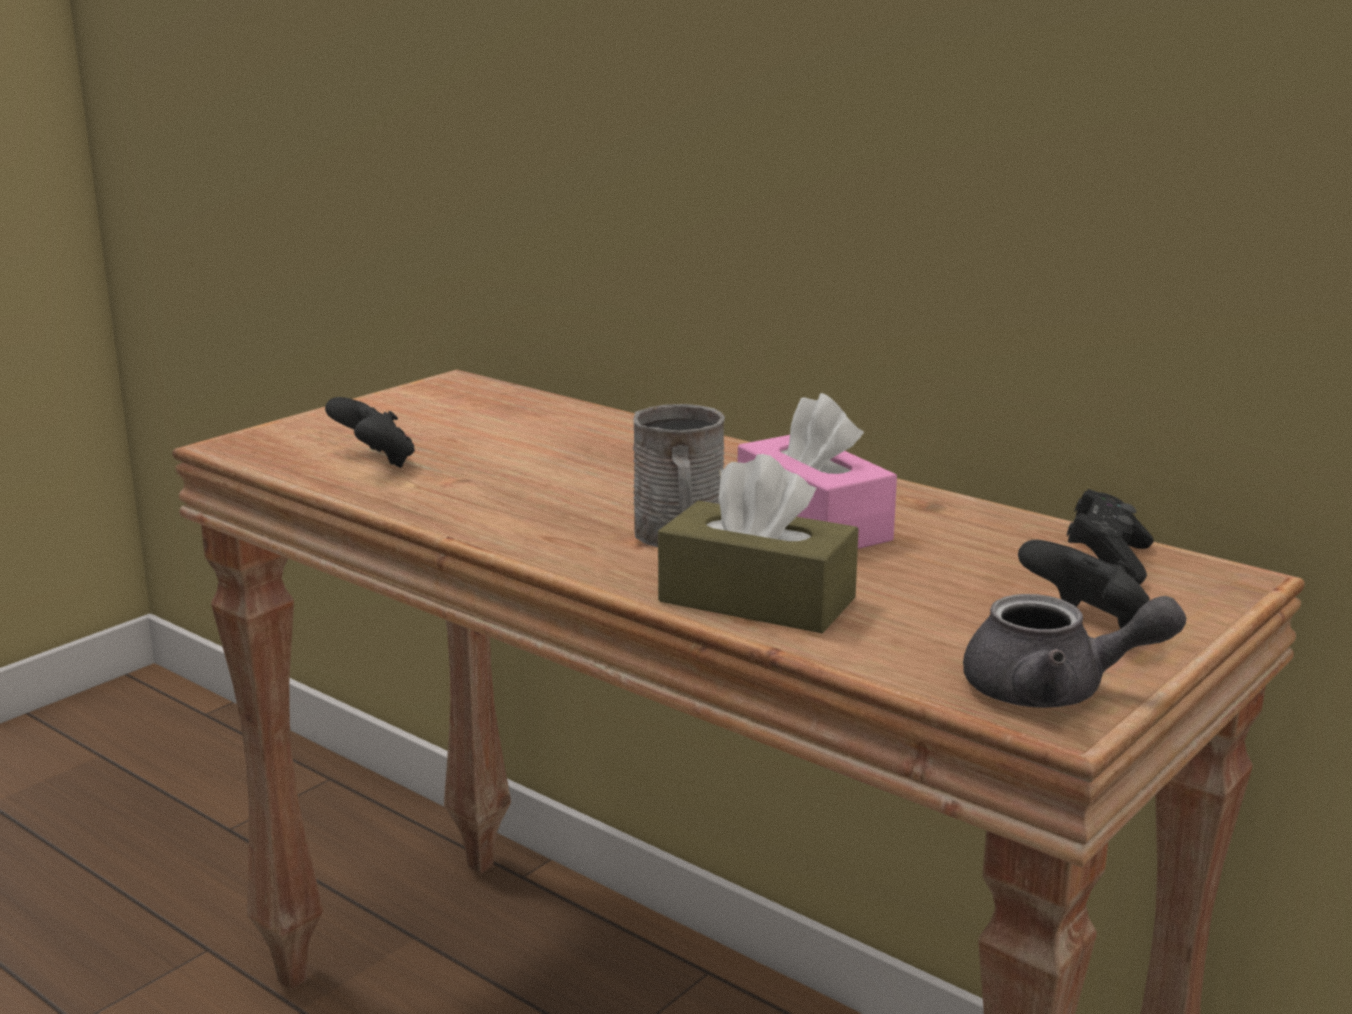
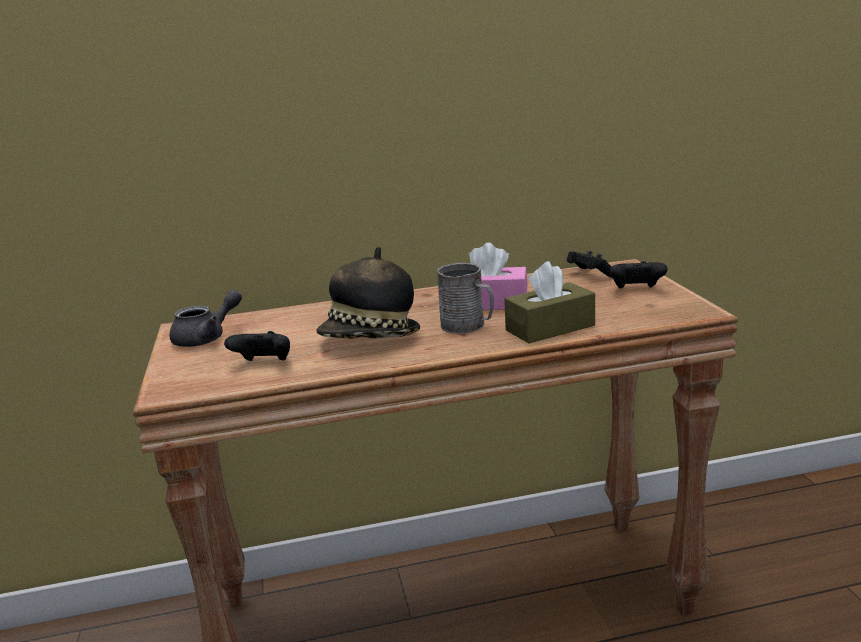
camera: 50 degrees left, 0 degrees up
(539, 491) = (370, 339): none -> hat
(1054, 691) = (681, 307): grey teapot -> grey teapot (207, 338)

